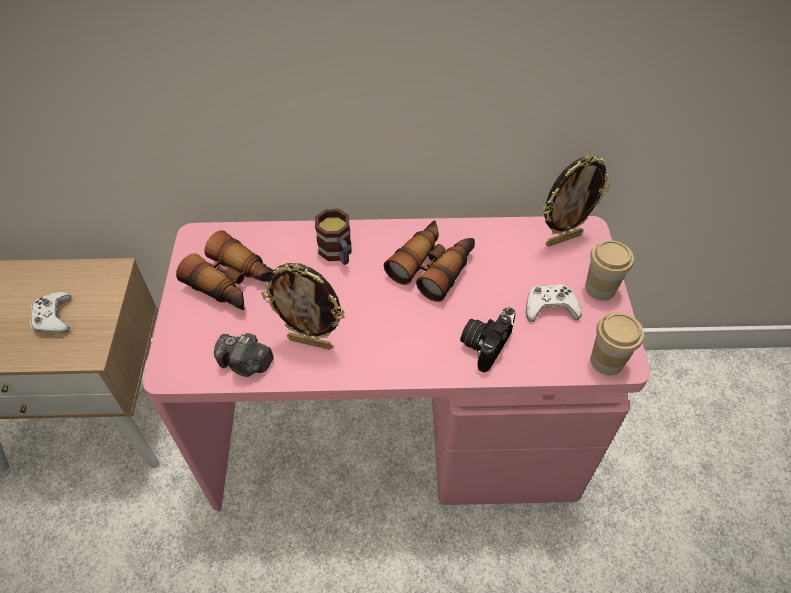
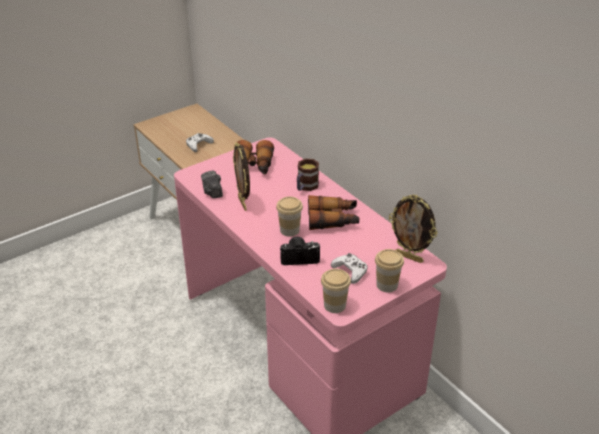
camera: 55 degrees right, 15 degrees down
(418, 323) = (289, 230): none -> cup

